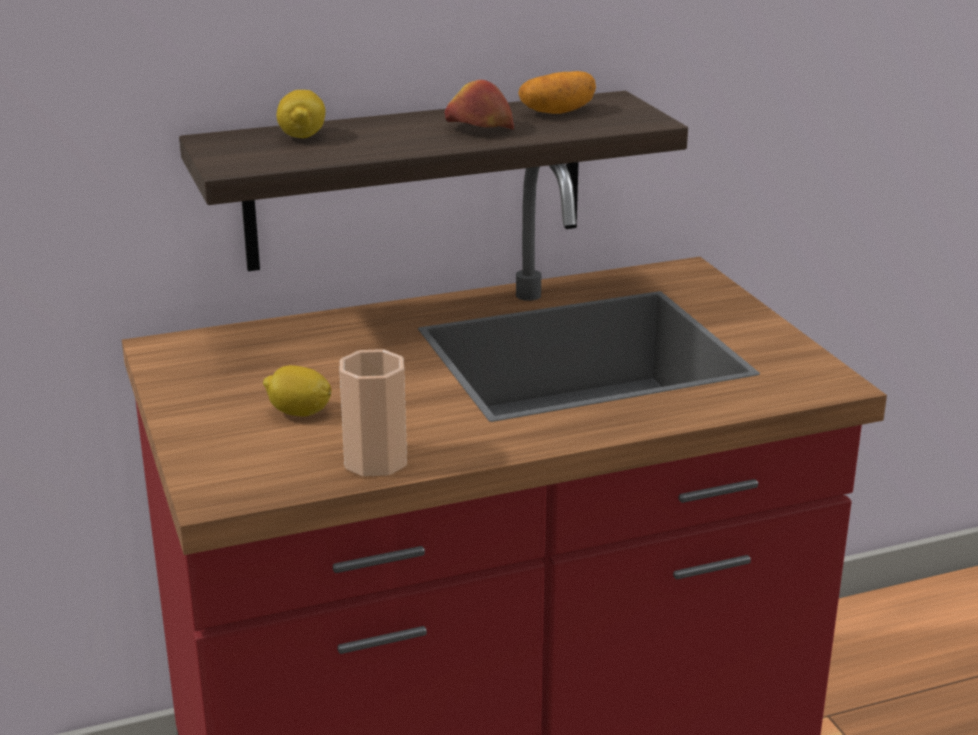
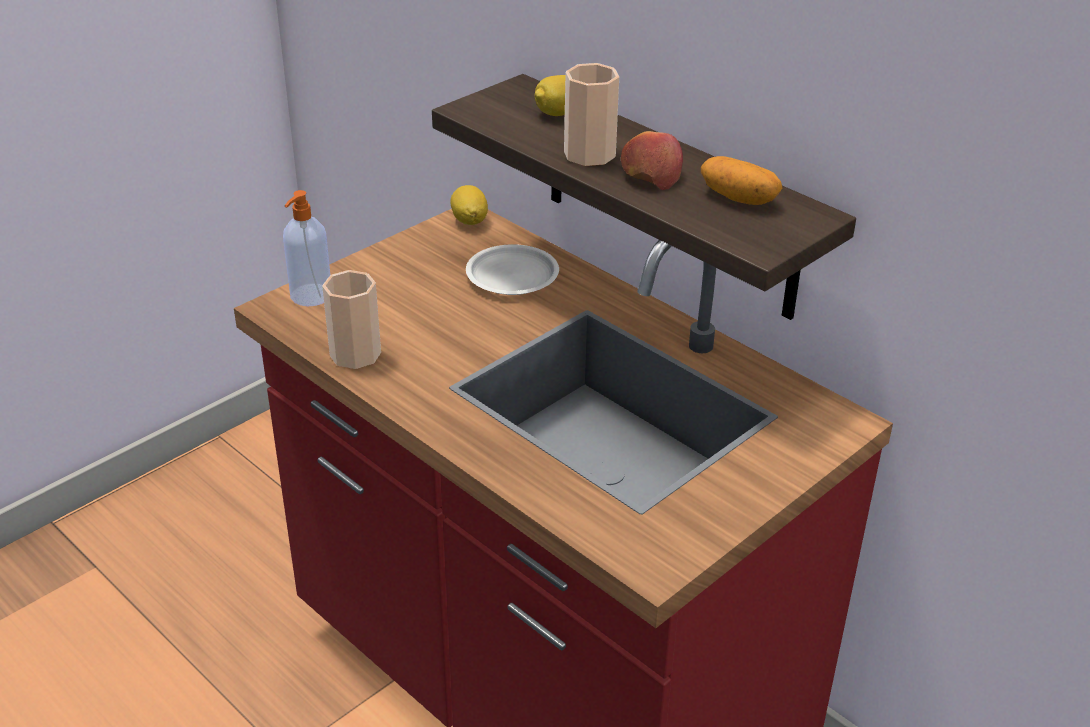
camera: 65 degrees right, 10 degrees up
(217, 468) = (310, 296): none -> soap dispenser
(299, 413) = (406, 302): lemon -> lemon (469, 220)
(314, 349) = (512, 277): none -> white plate
(409, 140) = (589, 154): none -> cup

